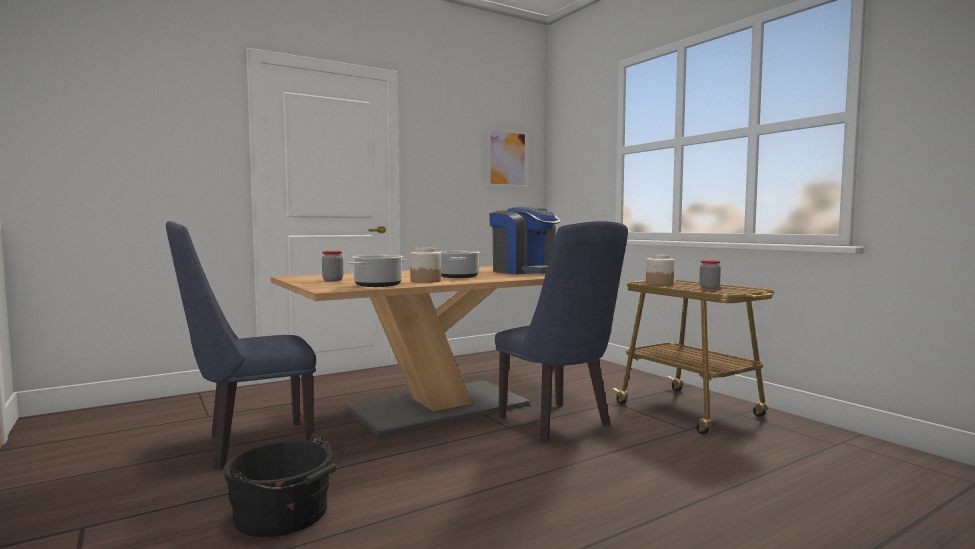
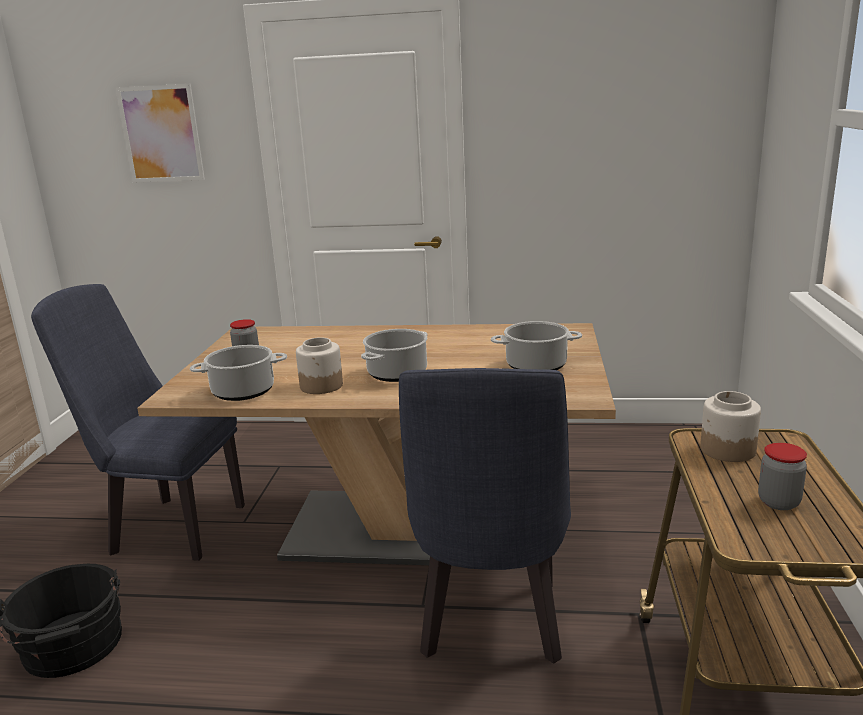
camera: 40 degrees right, 15 degrees up
(507, 158) = (670, 111): picture -> picture (161, 134)
(525, 271) = (537, 365): coffee machine -> cooking pot

